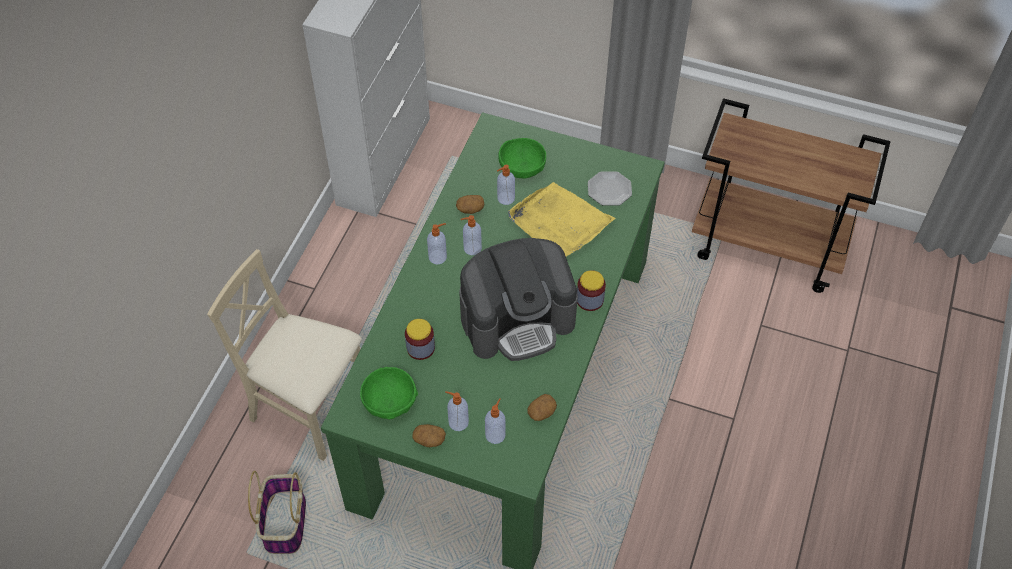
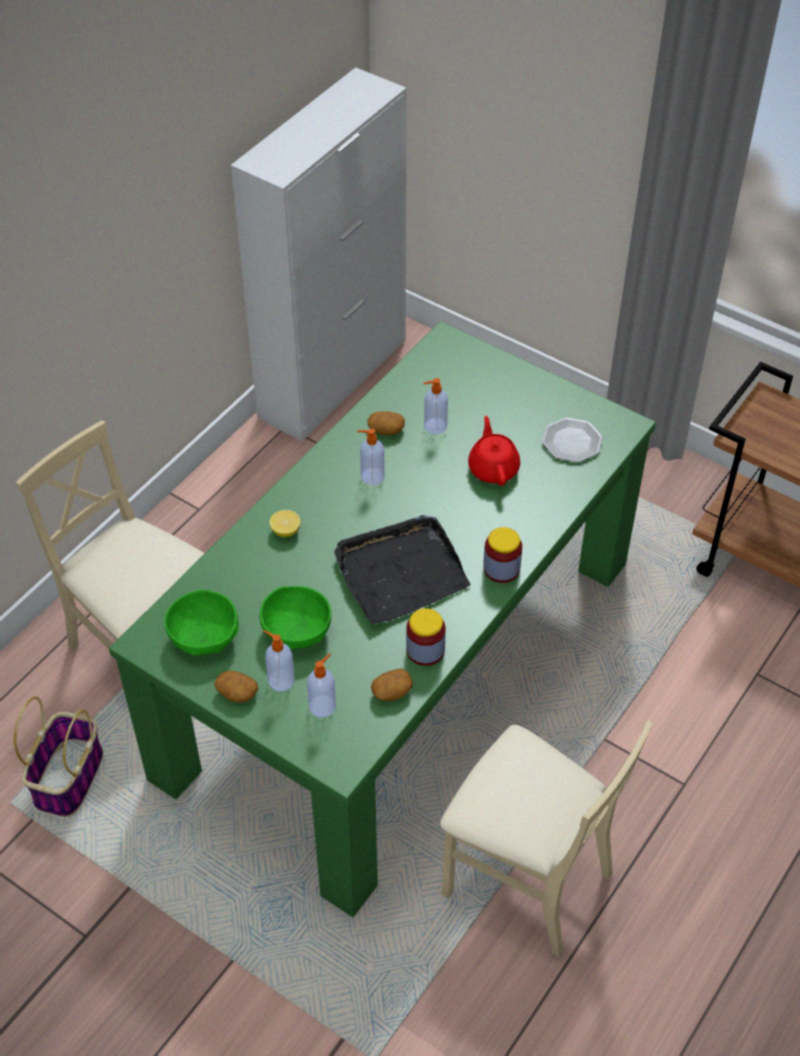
camera: 15 degrees right, 5 degrees down
(420, 348) = (265, 581): jar -> jar (425, 650)
(422, 305) = (285, 531): none -> lemon
(438, 257) = (326, 478): soap dispenser -> none
(517, 319) = (400, 573): coffee machine -> black tray
(522, 167) = (468, 394): green bowl -> green bowl (297, 630)
(559, 223) = (493, 468): yellow tray -> red teapot
(645, 515) = (526, 879): none -> beige chair

